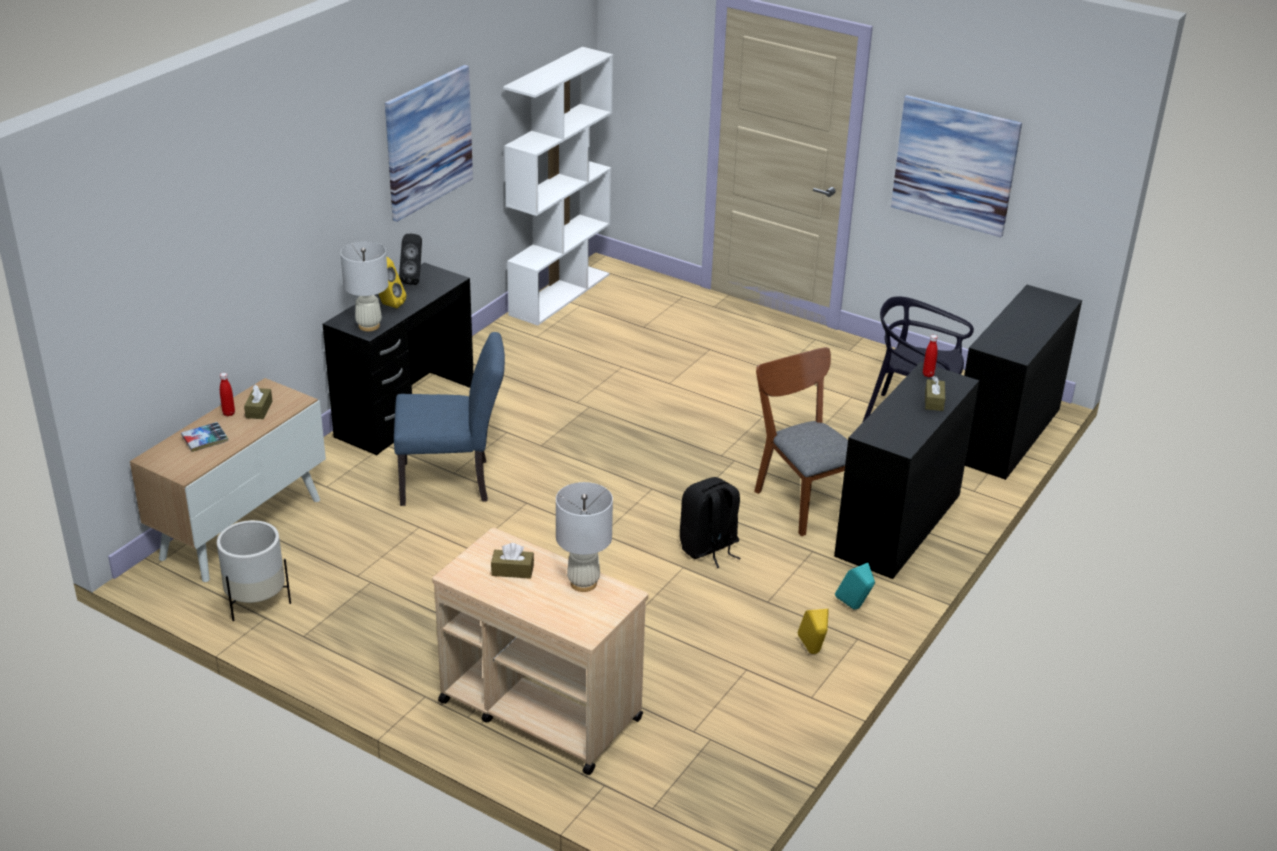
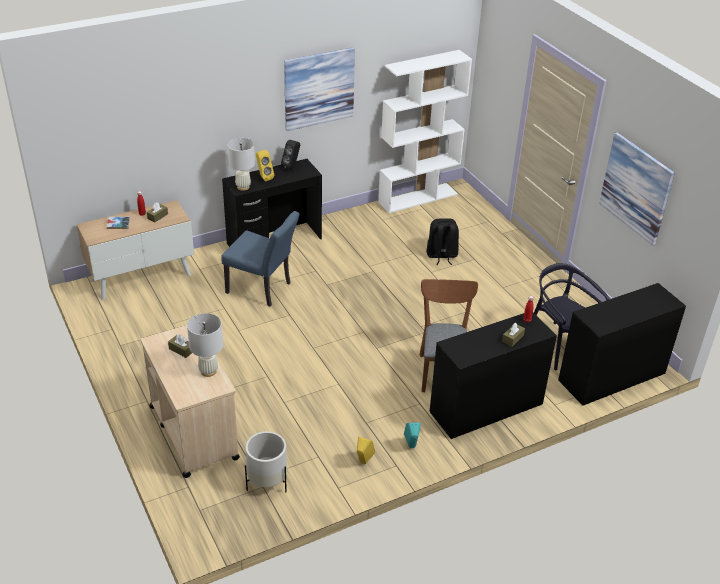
camera: 30 degrees right, 5 degrees up
(256, 602) = (115, 319): white planter -> white planter (267, 482)
(709, 548) = (362, 379): black backpack -> black backpack (441, 255)

